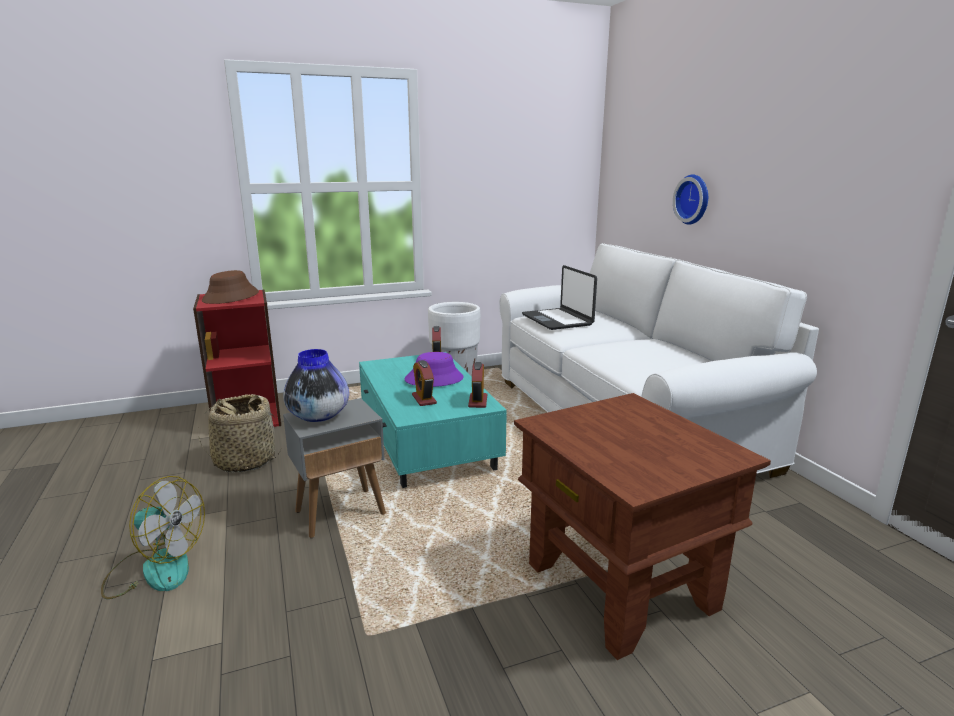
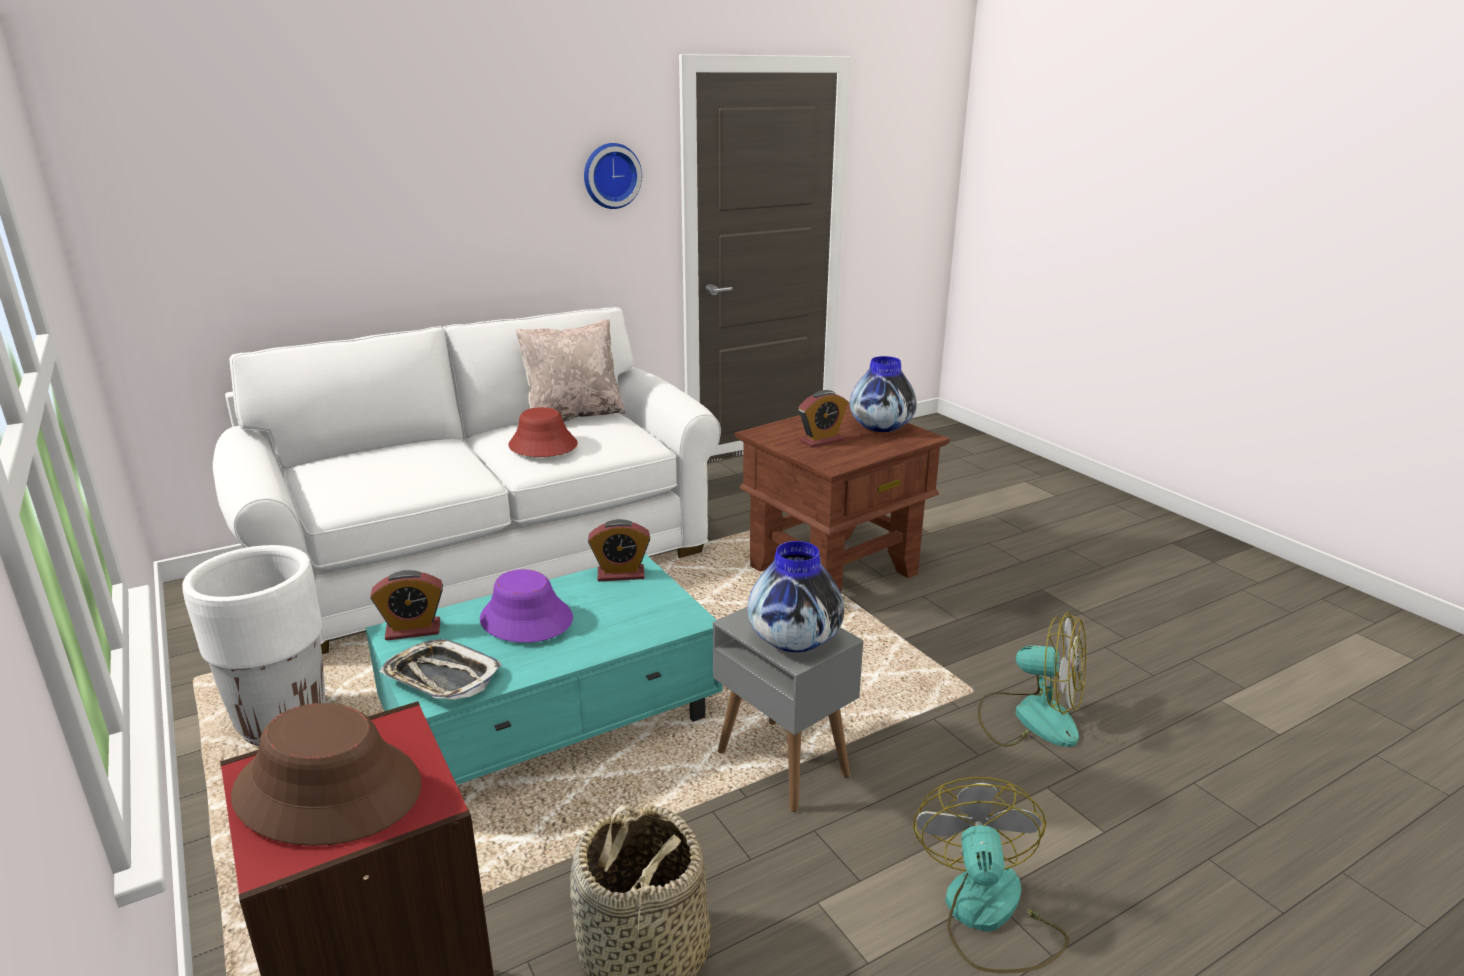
camera: 100 degrees left, 5 degrees up
(308, 666) = (1030, 718): none -> fan
(390, 365) = (441, 677): none -> tray
(424, 399) = (618, 616): alarm clock -> alarm clock (821, 440)
(557, 320) = (384, 480): laptop -> none
(621, 348) = (542, 445): none -> red hat
(664, 464) = (881, 428): none -> vase
(694, 199) = (382, 244): wall clock -> wall clock (611, 175)
(695, 357) = (574, 416): none -> beige pillow

